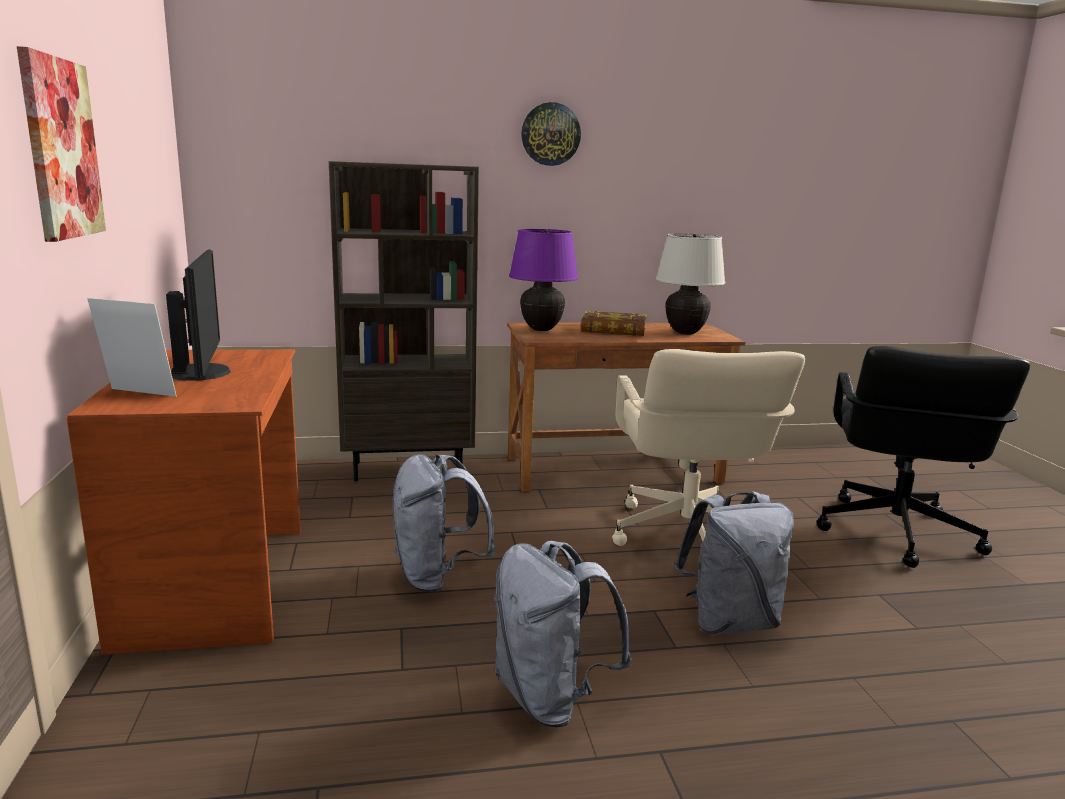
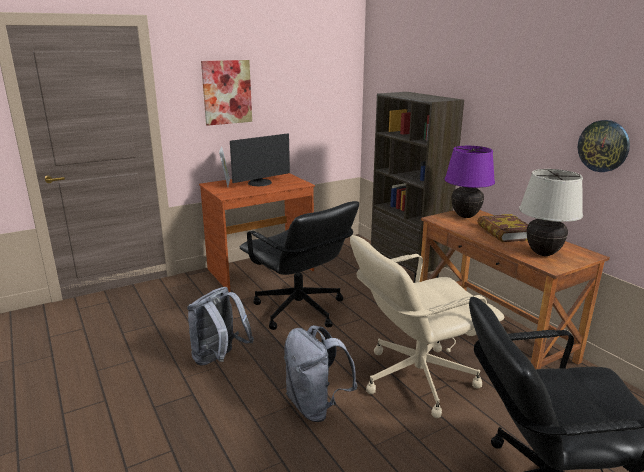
camera: 70 degrees right, 5 degrees up
(437, 577) = (299, 310): grey backpack -> black office chair
(550, 134) = (513, 79): wall clock -> wall clock (603, 146)

